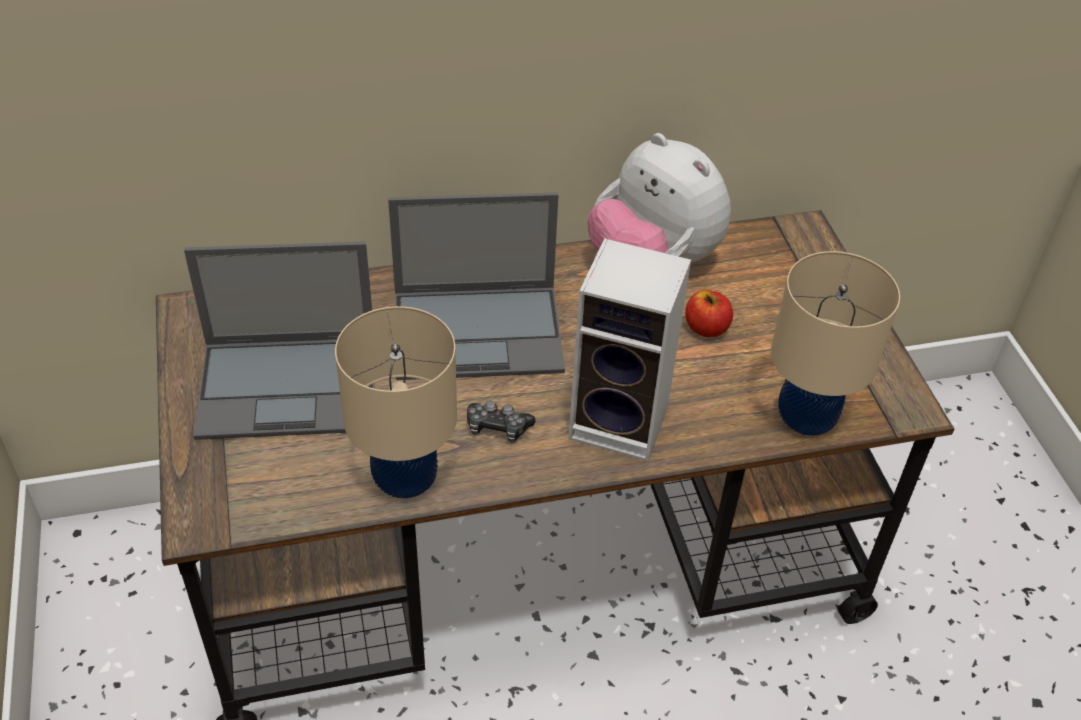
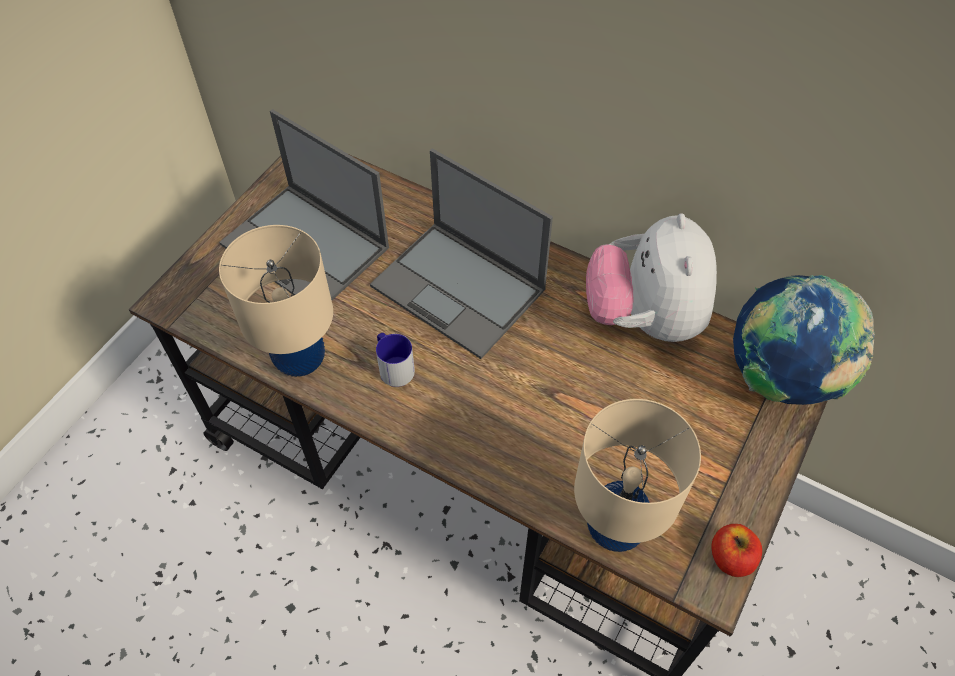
camera: 45 degrees right, 10 degrees up
(497, 428) = (393, 366): game controller -> mug
(623, 422) = (478, 426): speaker -> none
(706, 328) = (623, 399): apple -> apple (731, 558)
(793, 242) = (781, 378): none -> globe

